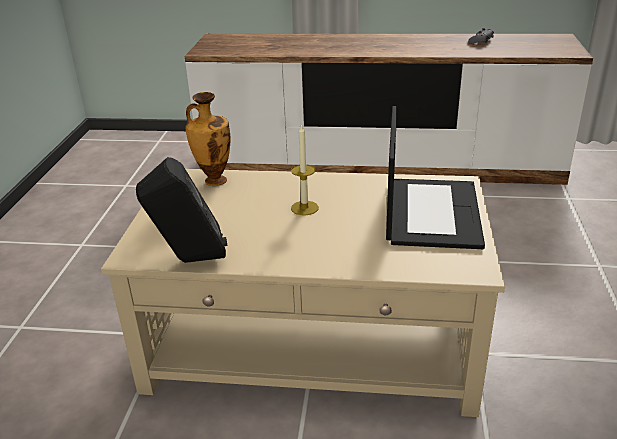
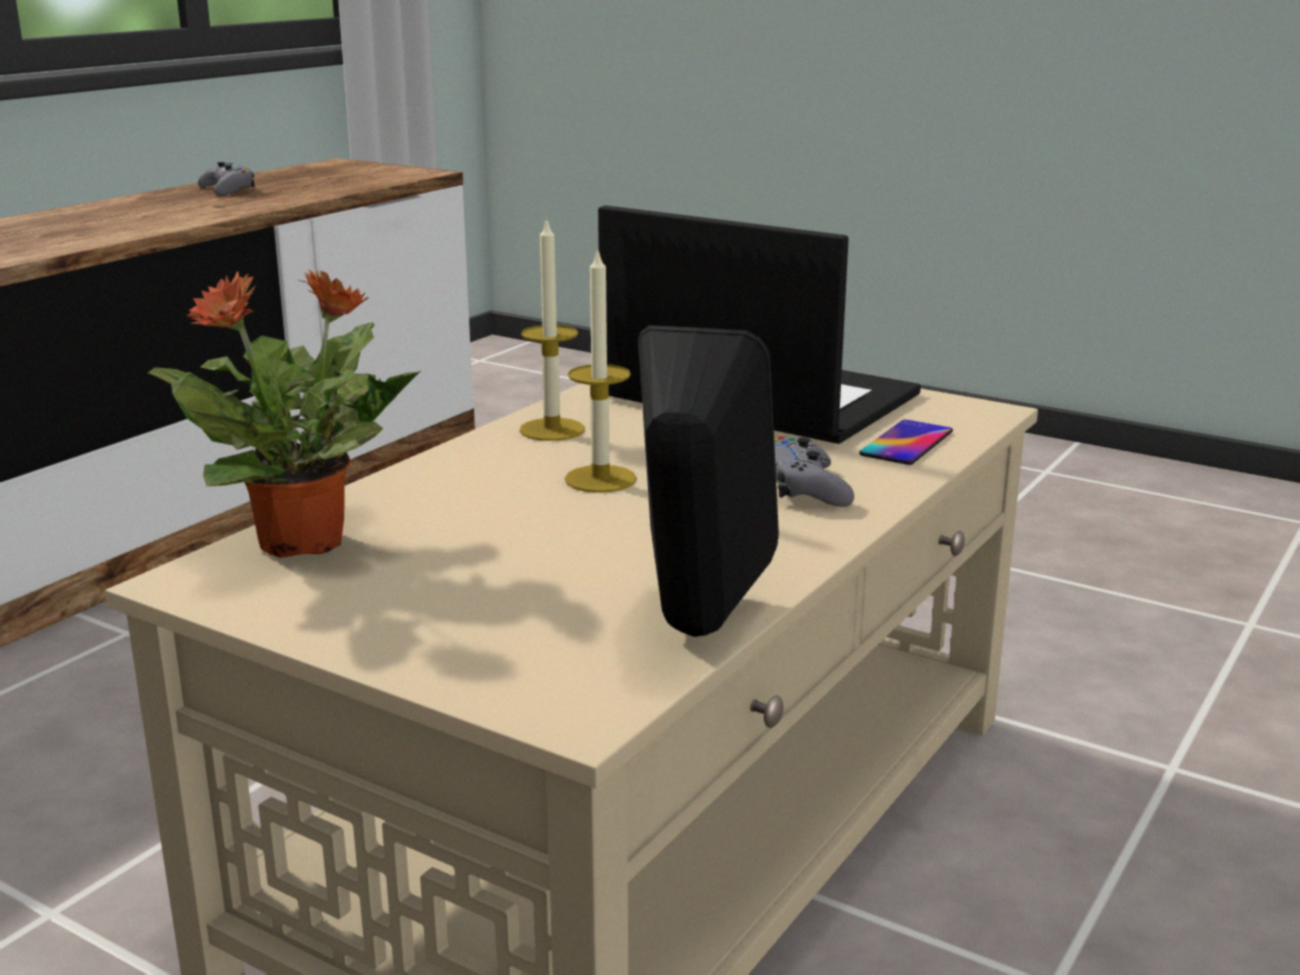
camera: 65 degrees left, 10 degrees down
(214, 180) = (305, 542): vase -> potted plant
(333, 249) = (805, 487): none -> grey game controller
(344, 185) = (552, 430): none -> candle
(409, 260) = (906, 443): none -> phone

